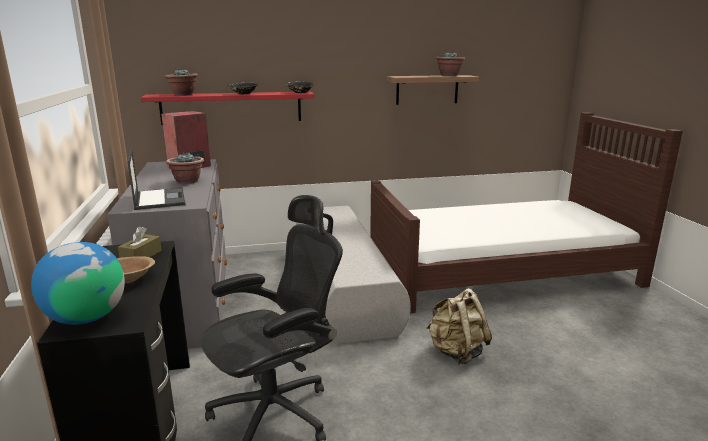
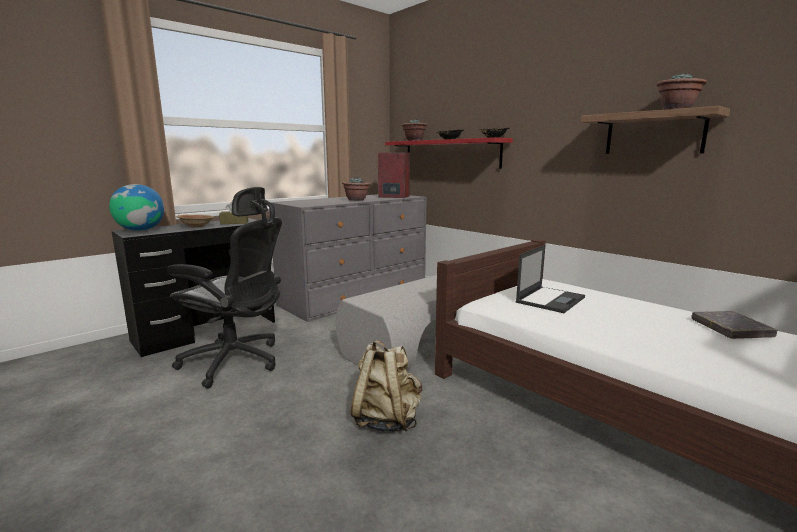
camera: 60 degrees right, 5 degrees down
(159, 199) = (309, 202): laptop -> laptop (550, 299)
(518, 207) = (731, 329): none -> grey book

